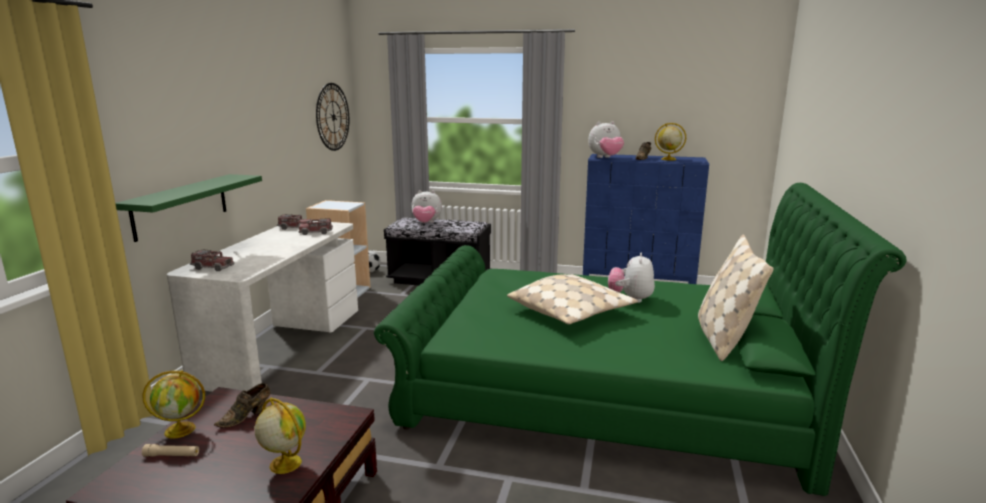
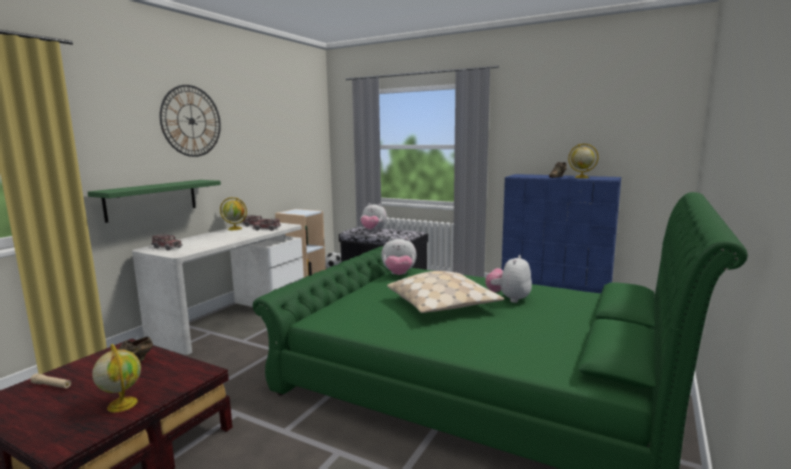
camera: 15 degrees right, 5 degrees down
(181, 430) = (76, 367): globe -> globe (235, 229)
(333, 117) = (307, 144): wall clock -> wall clock (191, 121)
(605, 158) = (522, 176): plush toy -> plush toy (399, 275)
(723, 338) = (579, 341): beige pillow -> none

